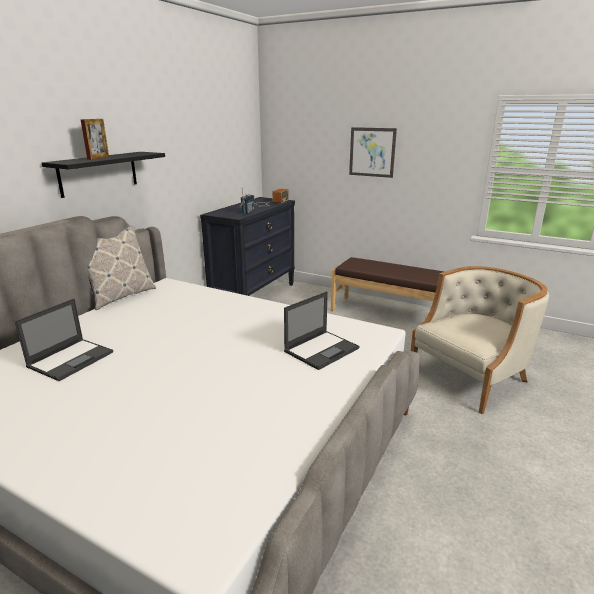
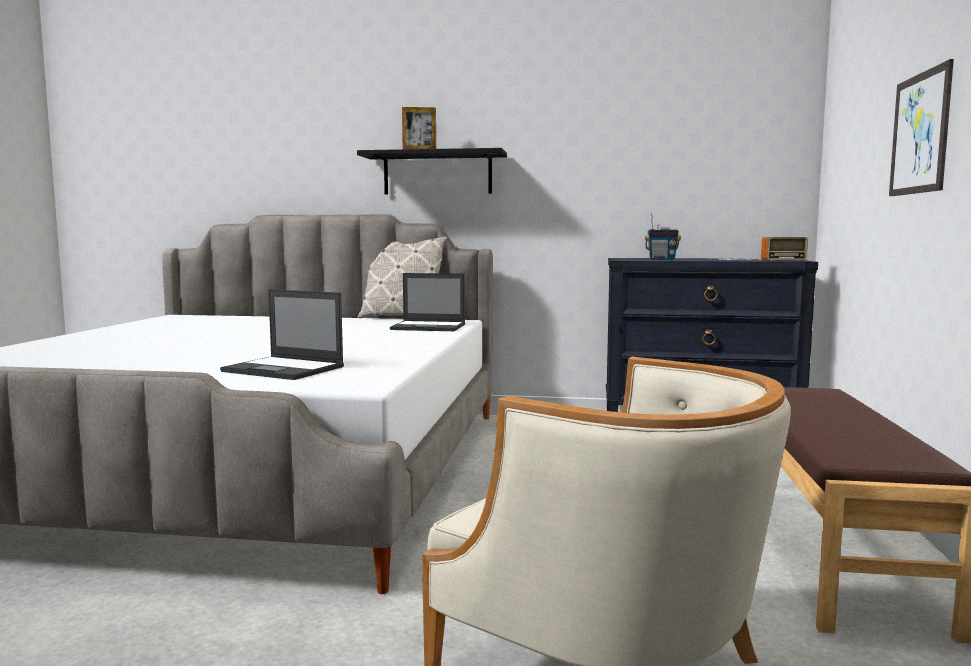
camera: 70 degrees right, 15 degrees down
(71, 359) = (242, 325): laptop -> laptop (429, 327)

